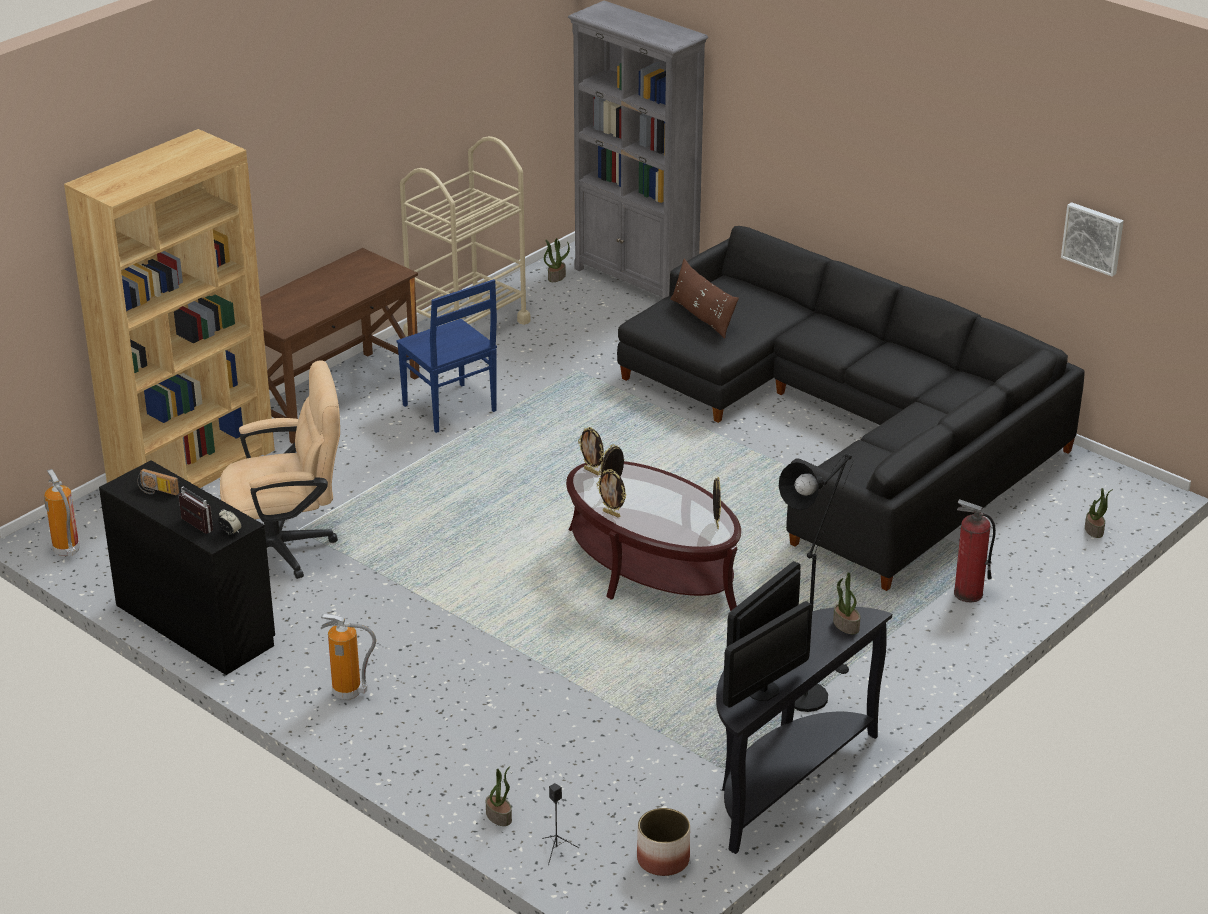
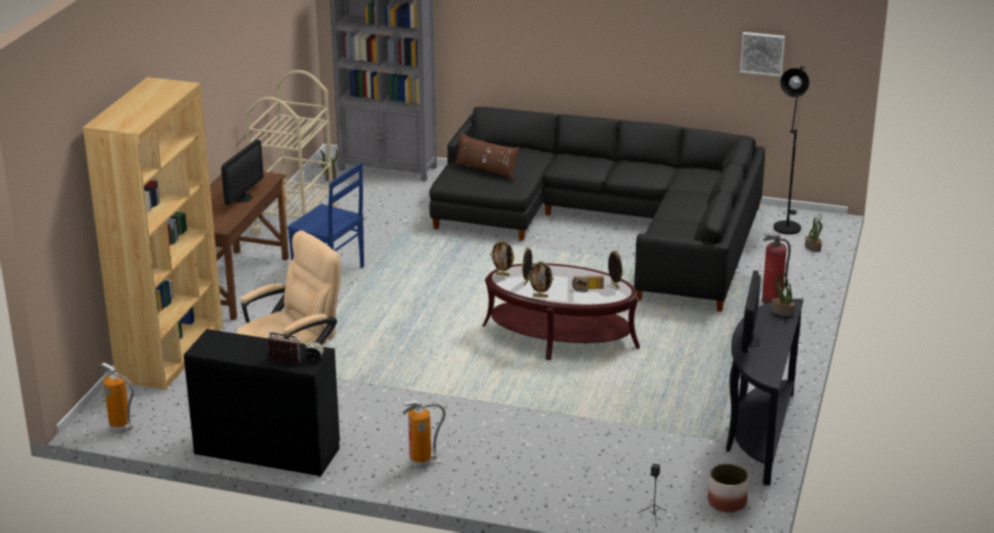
camera: 25 degrees left, 5 degrees down
(157, 491) = (232, 347): radio -> radio (587, 289)
(499, 816) = (597, 508): potted plant -> none
(763, 691) = (770, 361): monitor -> monitor (243, 198)
(809, 692) = (728, 381): black floor lamp -> black floor lamp (786, 225)

